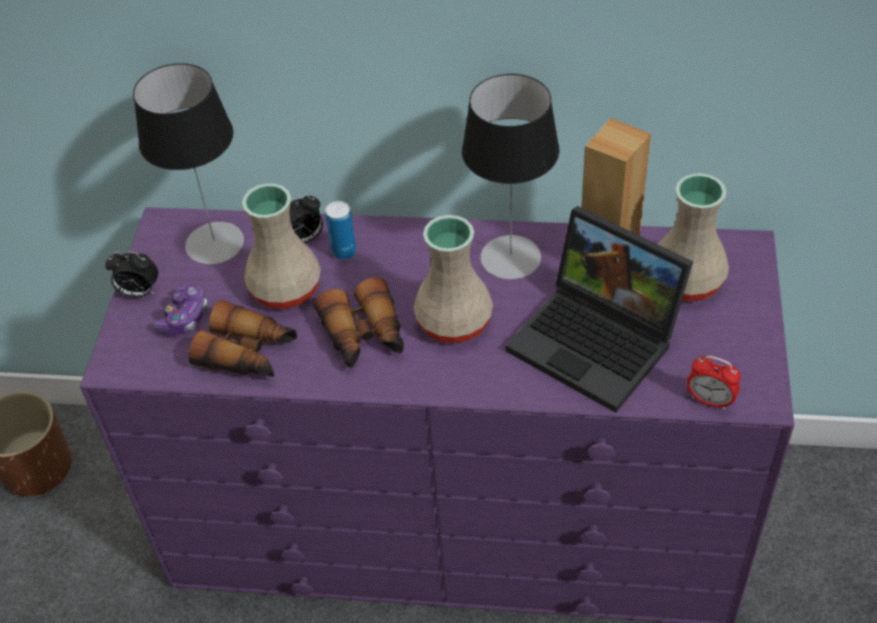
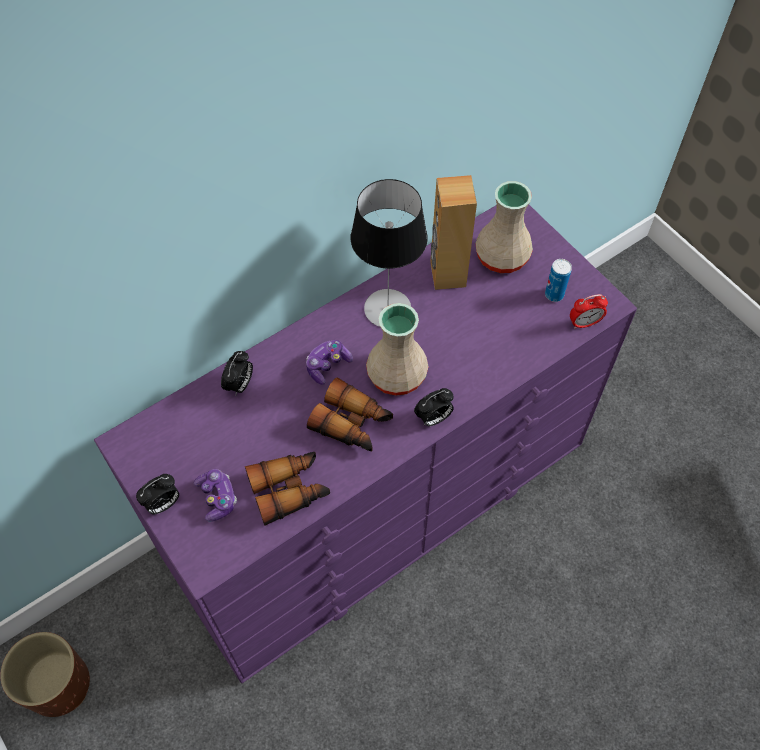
camera: 45 degrees left, 10 degrees up
(215, 243) = (179, 430): table lamp -> none
(285, 289) = (266, 429): beige vase -> none
(344, 252) = (277, 376): can -> can (554, 294)
(398, 271) = (327, 365): none -> game controller
(445, 383) = (433, 418): none -> alarm clock
(599, 341) = (492, 328): laptop -> none

